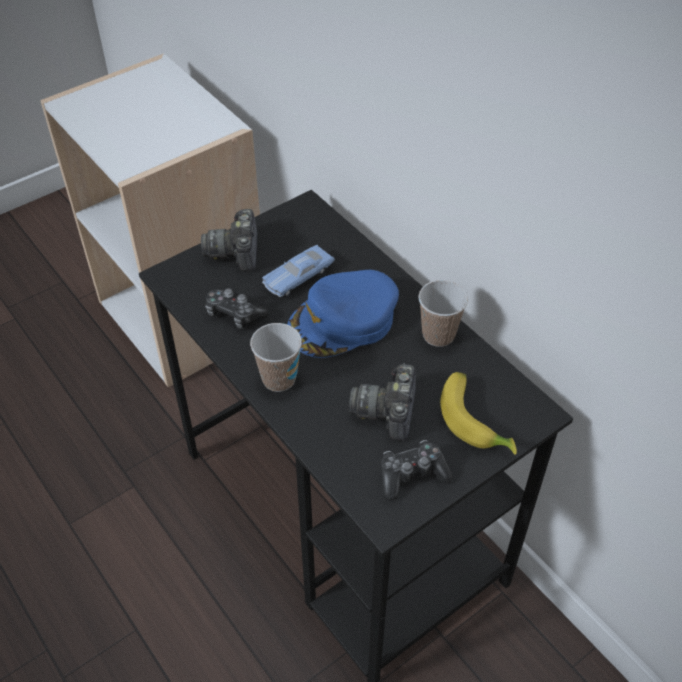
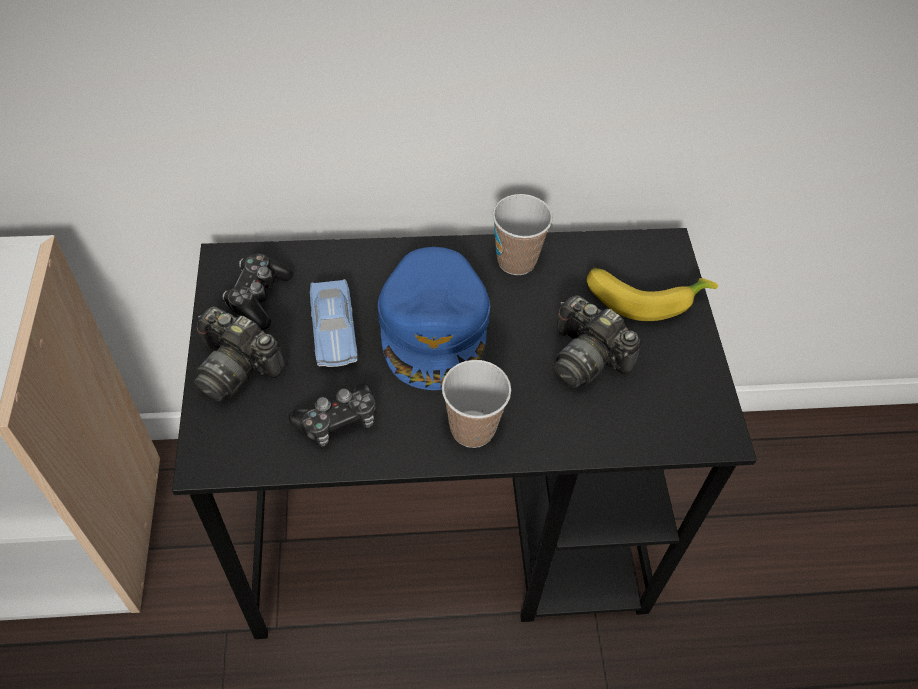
camera: 60 degrees left, 5 degrees up
(412, 475) = (679, 383): game controller -> game controller (258, 297)

